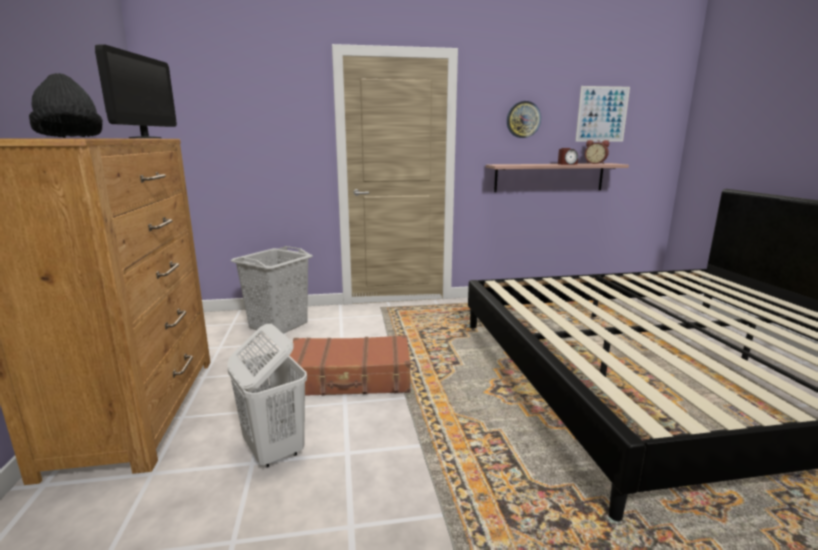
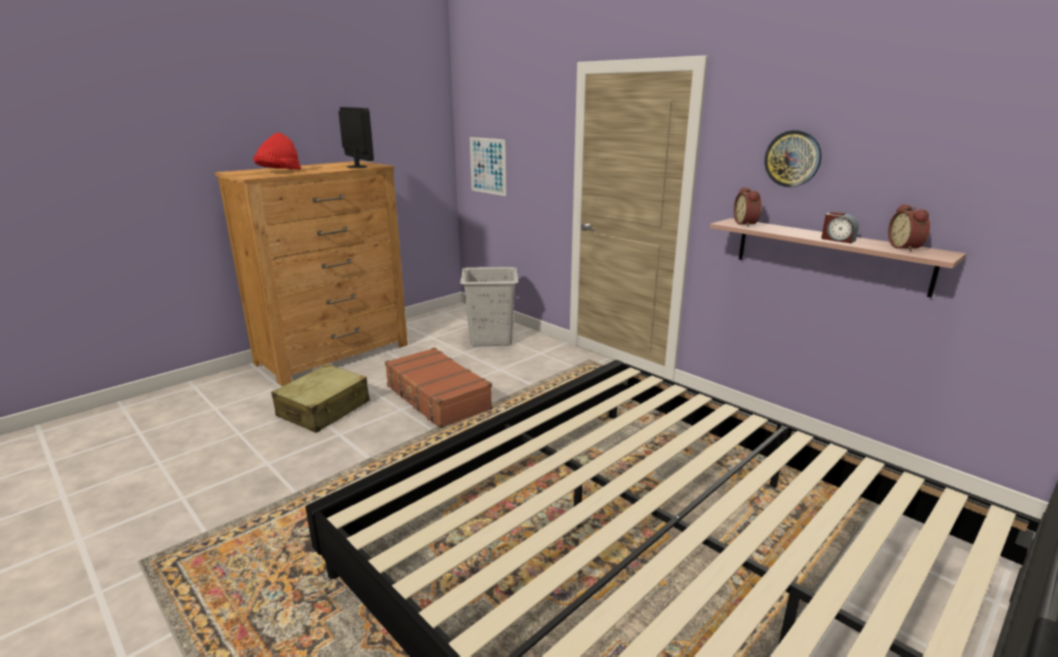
camera: 55 degrees right, 5 degrees up
(70, 137) = (279, 172): black hat -> red hat
(145, 138) = (357, 167): monitor -> monitor turned 90 degrees counterclockwise
(273, 450) = (324, 409): white laundry basket -> beige suitcase
(508, 164) = (747, 224): none -> alarm clock
(602, 114) = (951, 158): picture -> picture (488, 166)

